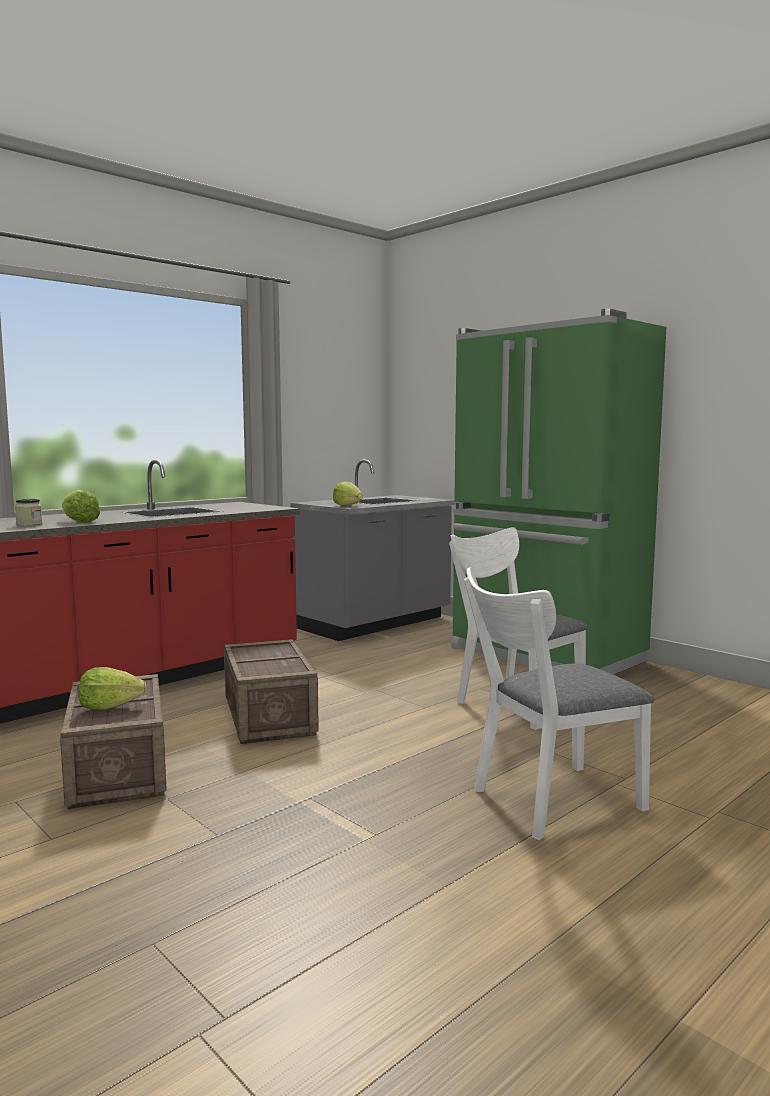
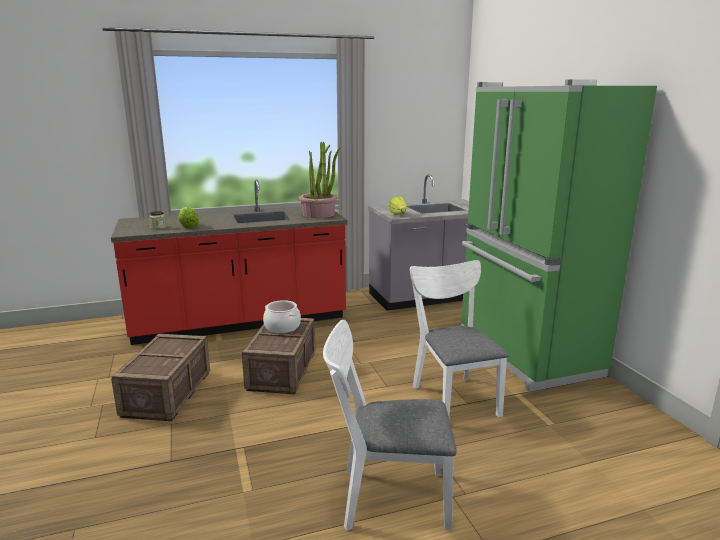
camera: 25 degrees right, 10 degrees up
(109, 706) = (155, 359): lettuce -> none
(250, 507) = (319, 214): none -> potted plant
(260, 651) = (282, 327): none -> cooking pot

